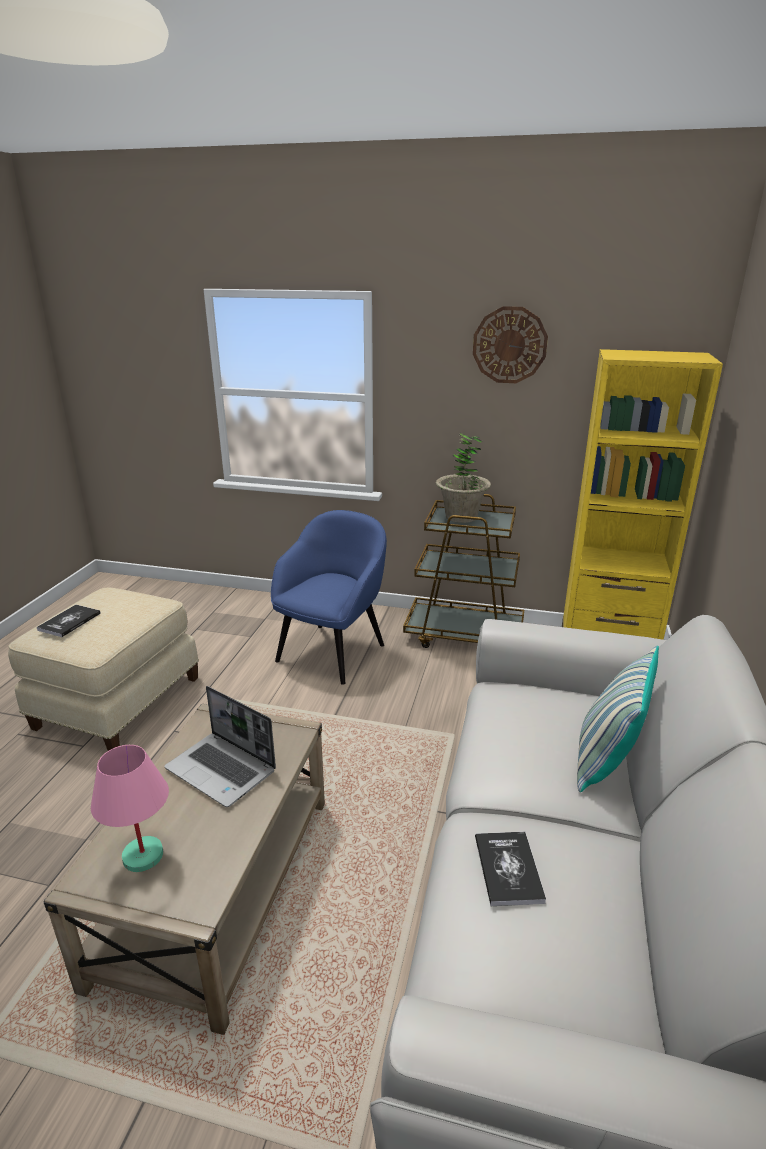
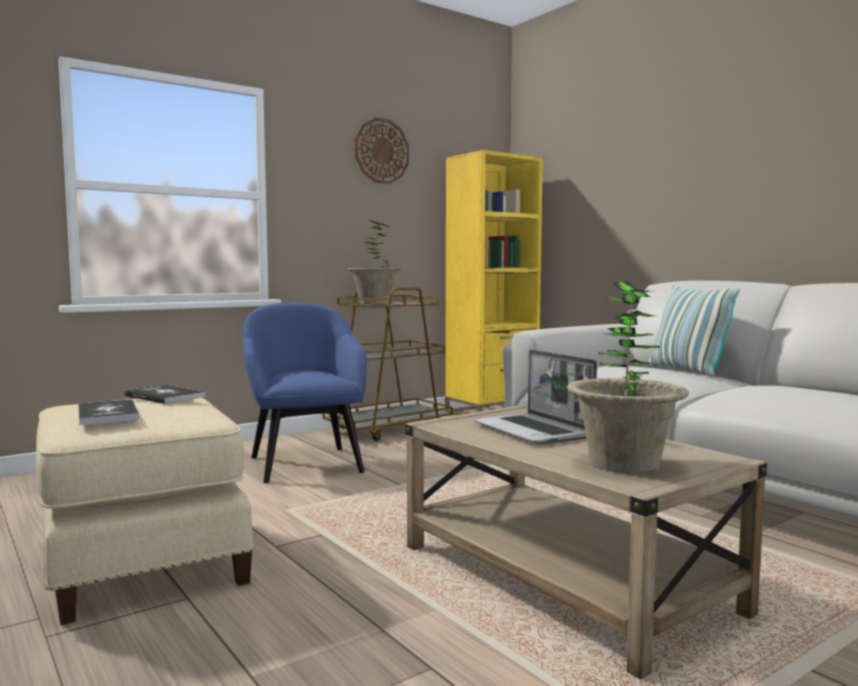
camera: 50 degrees left, 20 degrees down
(142, 856) = (624, 464): pink table lamp -> potted plant
(222, 770) = (534, 431): laptop -> laptop turned 75 degrees clockwise
(508, 869) = (772, 392): book -> book (164, 396)

